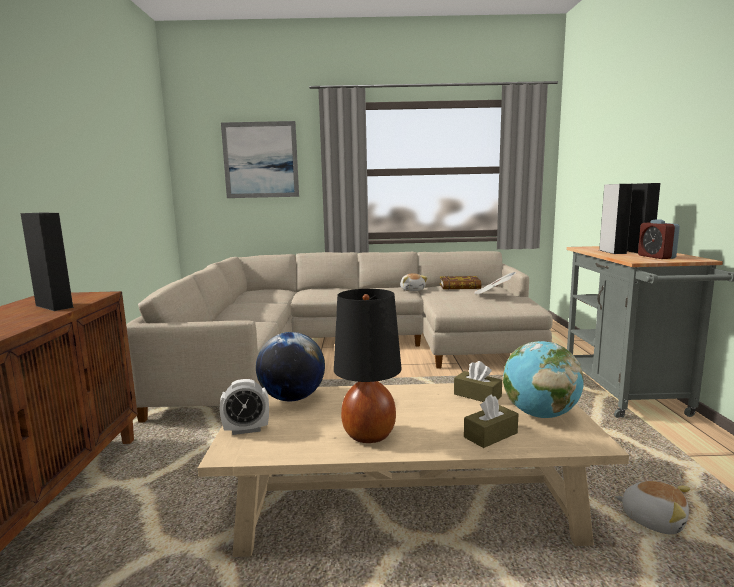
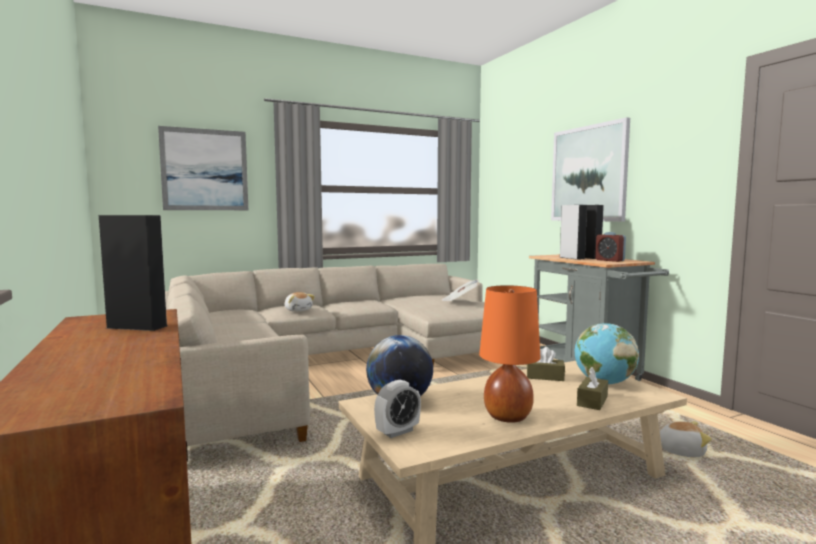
camera: 25 degrees left, 5 degrees down
(368, 435) = (507, 416): black table lamp -> orange table lamp
(412, 290) = (380, 302): plush toy -> plush toy (298, 310)
(459, 286) = (421, 296): book -> none
(660, 141) = (588, 174): none -> picture

